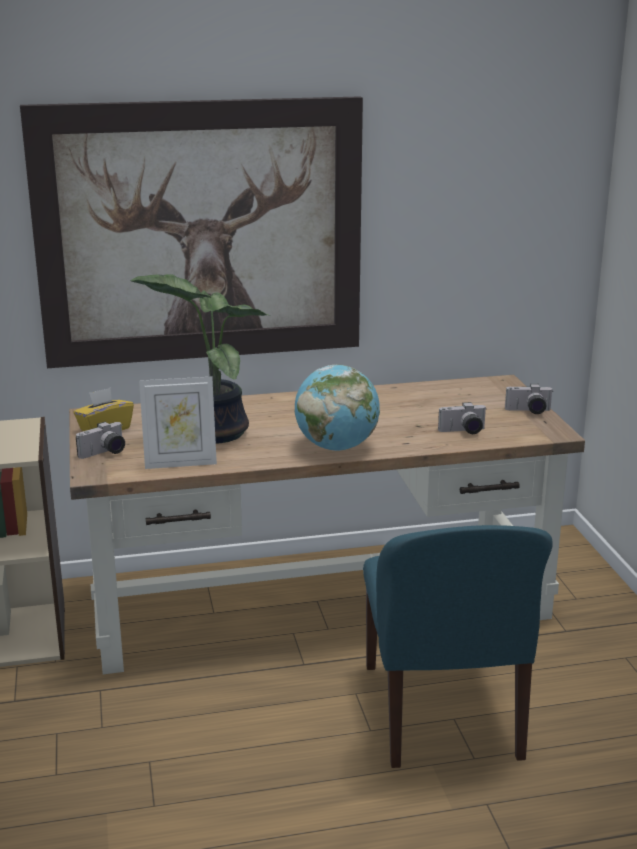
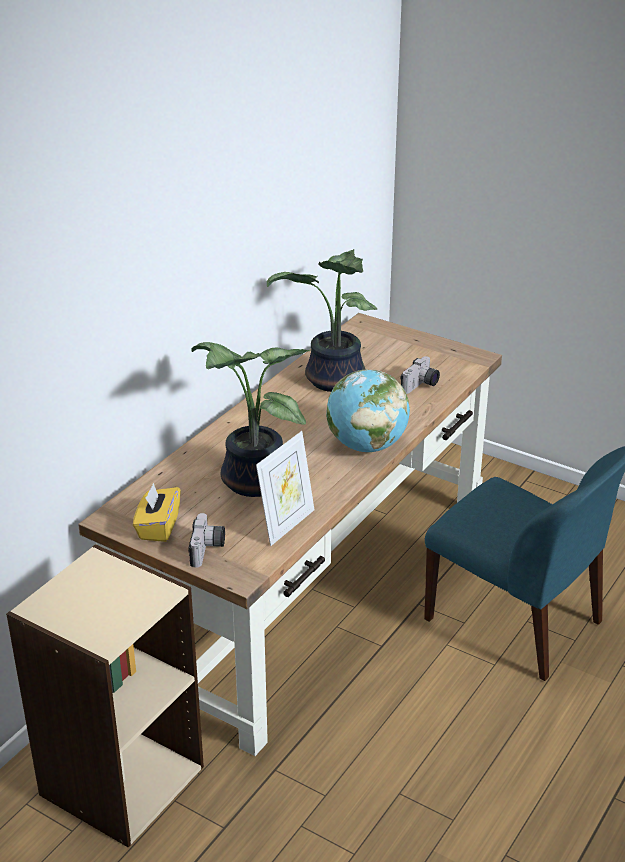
camera: 45 degrees left, 10 degrees up
(201, 233) = (159, 285): picture -> none
(398, 404) = (333, 381): none -> potted plant
(528, 411) = (428, 345): camera -> none

